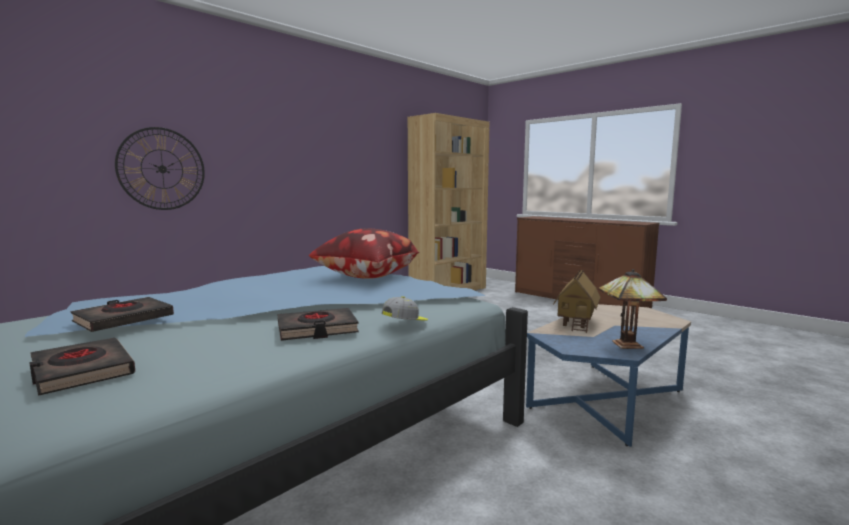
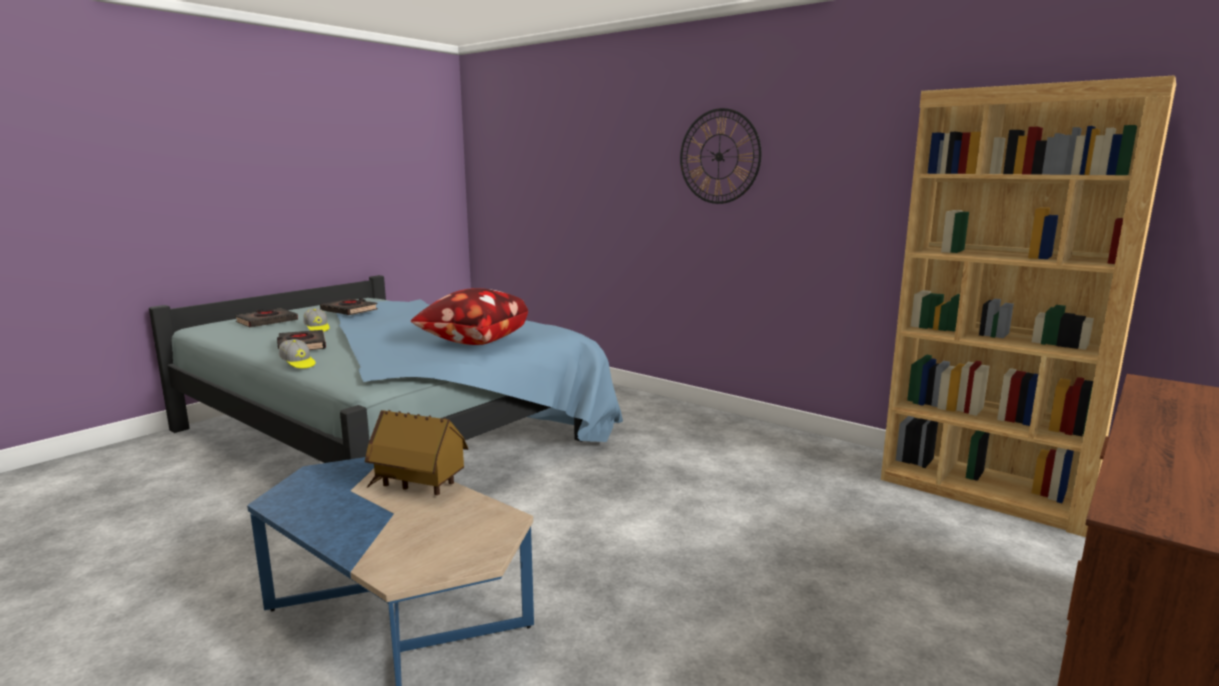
camera: 85 degrees right, 5 degrees up
(162, 169) = (582, 202): wall clock -> wall clock (719, 156)
(207, 333) = (317, 328): none -> cap
(625, 344) = (305, 506): table lamp -> none

